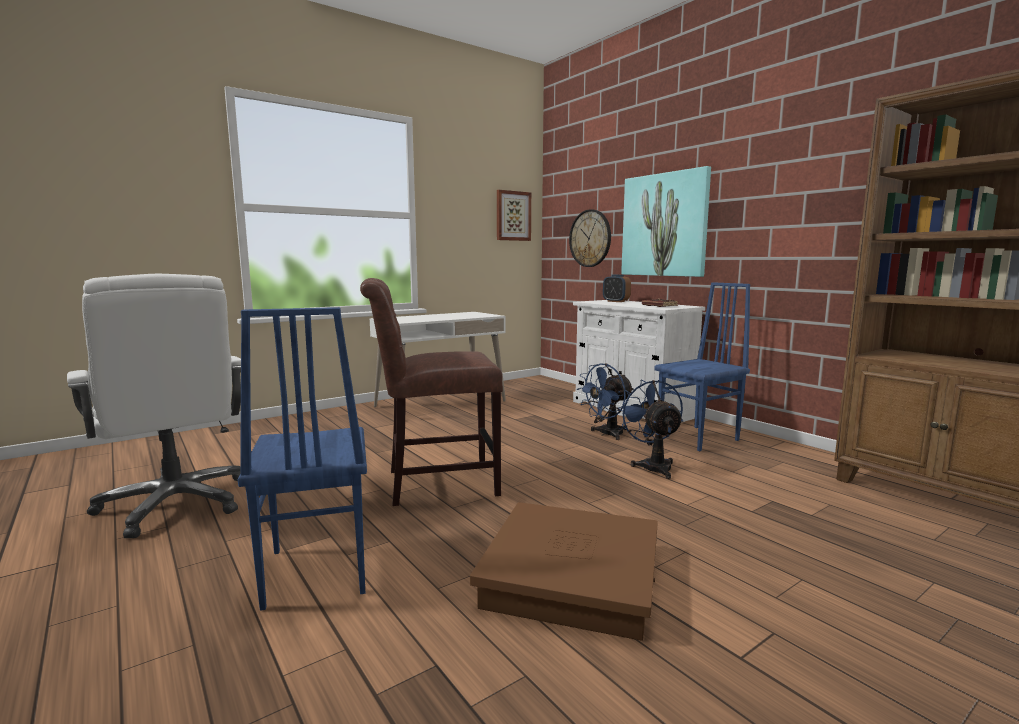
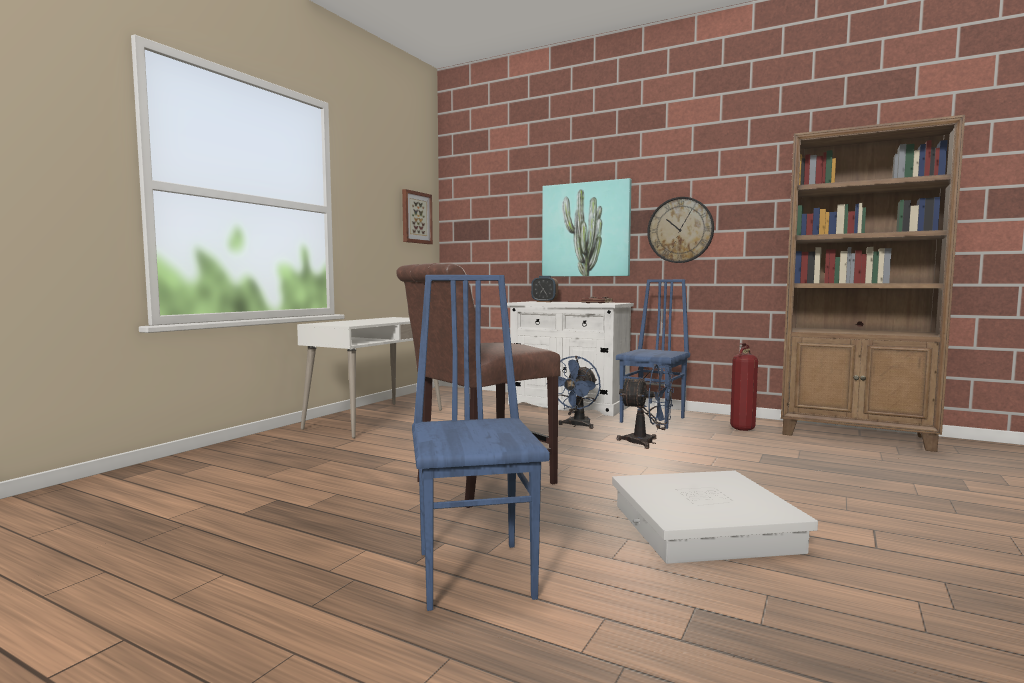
camera: 25 degrees left, 5 degrees down
(176, 504) = (197, 552): white office chair -> none
(314, 572) = (477, 573): blue chair -> blue chair turned 150 degrees counterclockwise
(571, 578) = (704, 528): brown storage box -> white storage box
(590, 238) = (501, 242): wall clock -> wall clock (680, 230)
(653, 465) = (647, 443): blue fan -> blue fan turned 150 degrees clockwise
(793, 464) = (743, 429): none -> fire extinguisher

